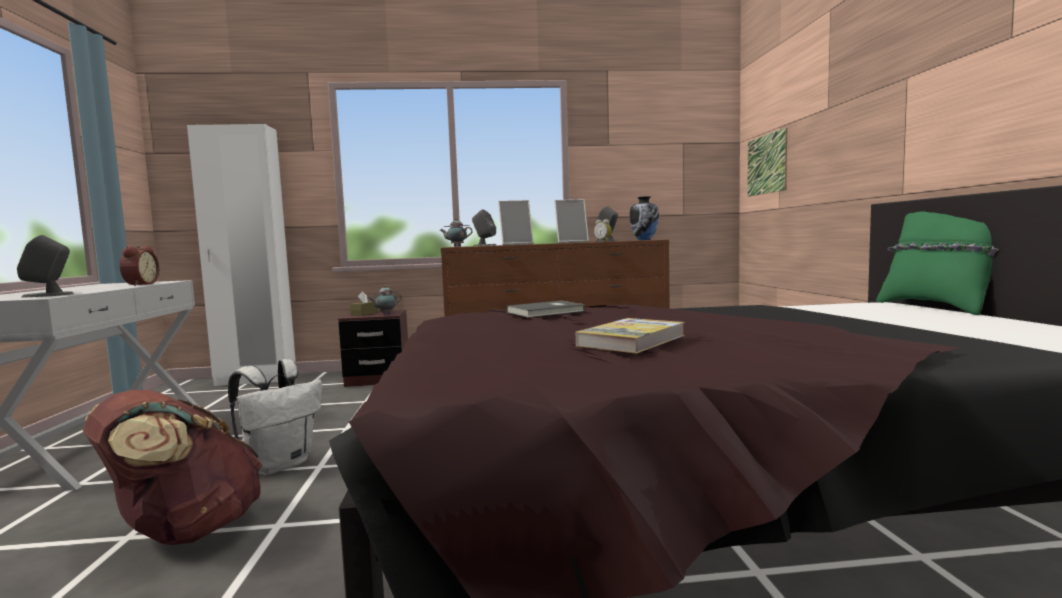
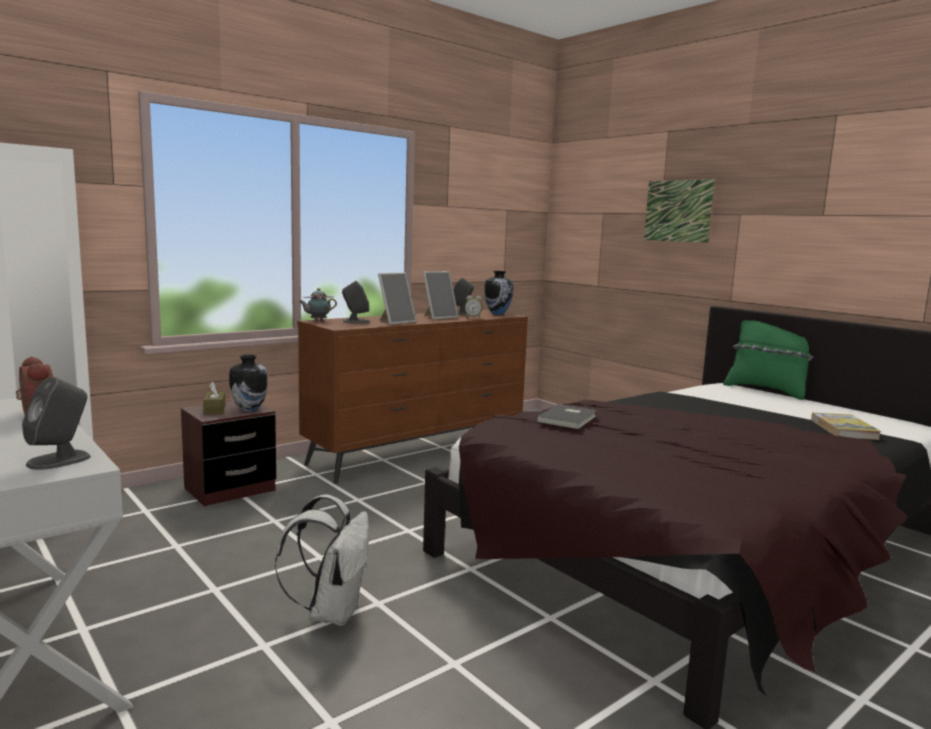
camera: 35 degrees left, 5 degrees up
(184, 532) = (380, 698): brown backpack -> none
(385, 314) = (249, 409): teapot -> vase
(631, 340) = (727, 454): book -> book (843, 429)
(766, 164) = (585, 243): picture -> picture (678, 211)

